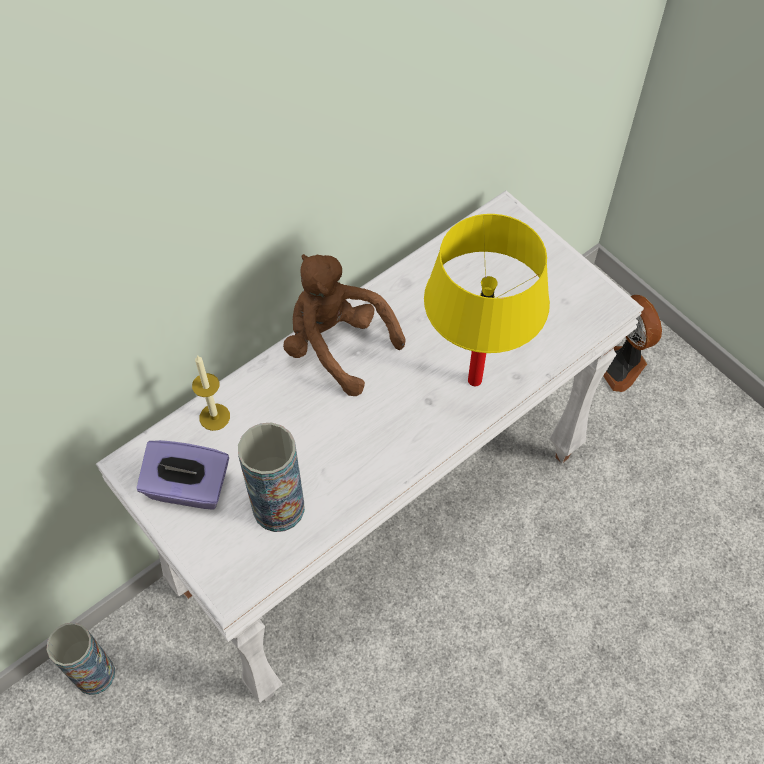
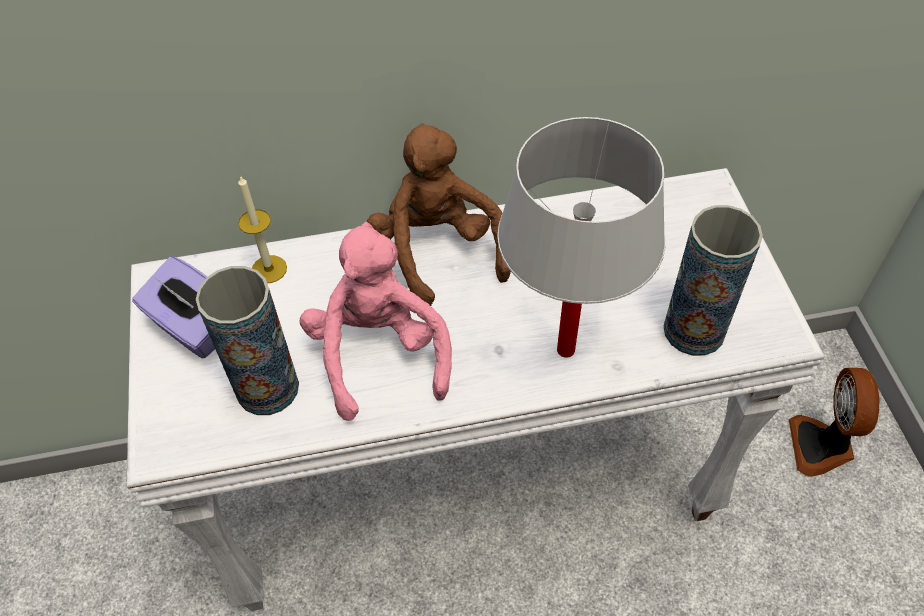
camera: 30 degrees right, 5 degrees down
(94, 674) = (121, 500): vase -> vase (694, 330)
(344, 444) = (379, 353): none -> pink plush toy
(474, 380) = (565, 349): yellow table lamp -> white table lamp

